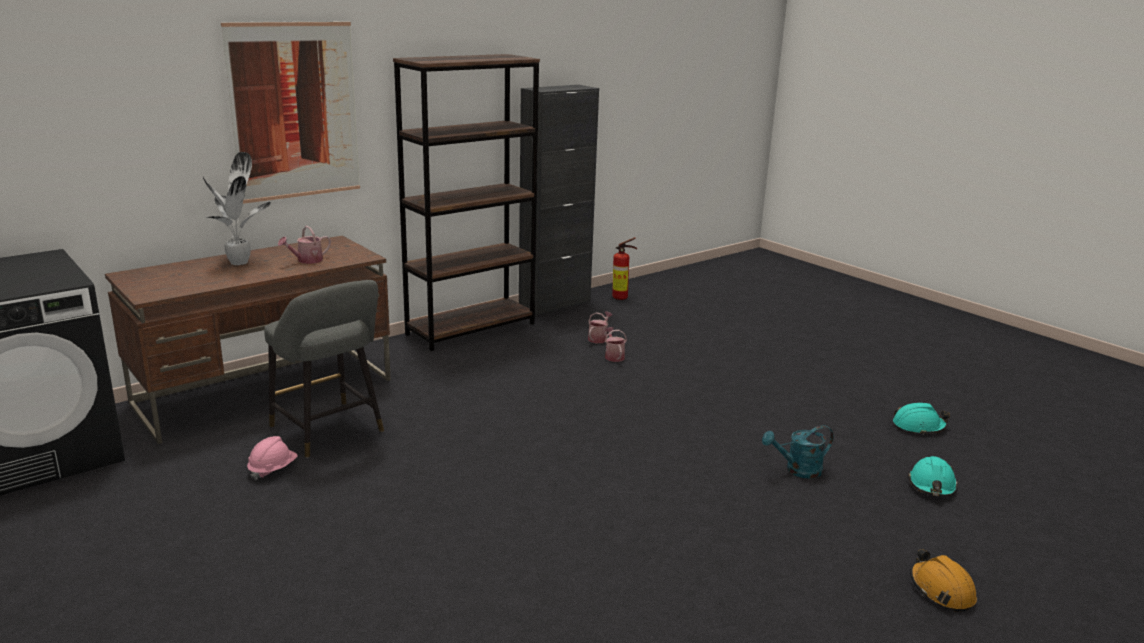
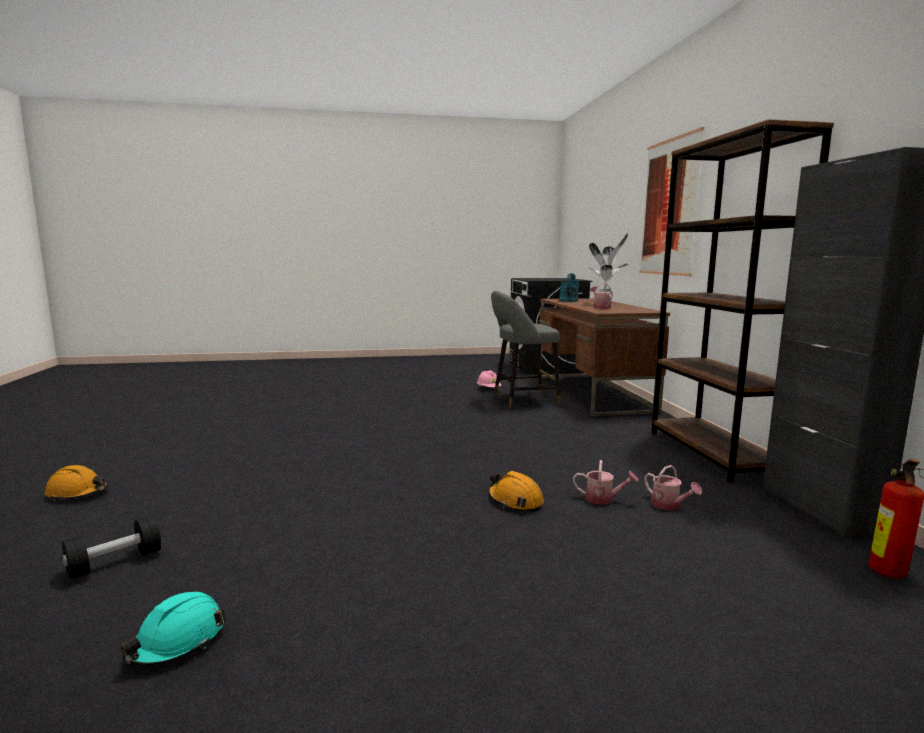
camera: 120 degrees right, 10 degrees down
(655, 381) = (515, 501): none -> orange hard hat
(798, 470) = (266, 505): turquoise watering can -> turquoise watering can (568, 300)
(932, 486) = (115, 563): turquoise hard hat -> black dumbbell

